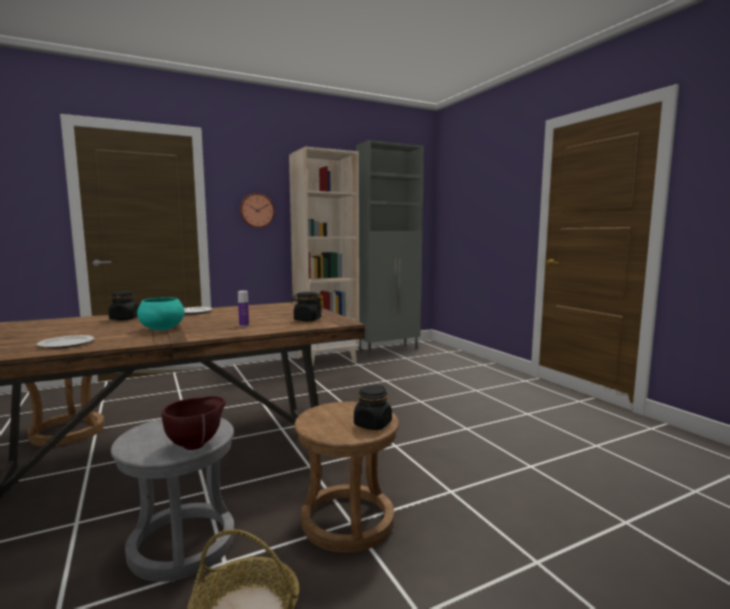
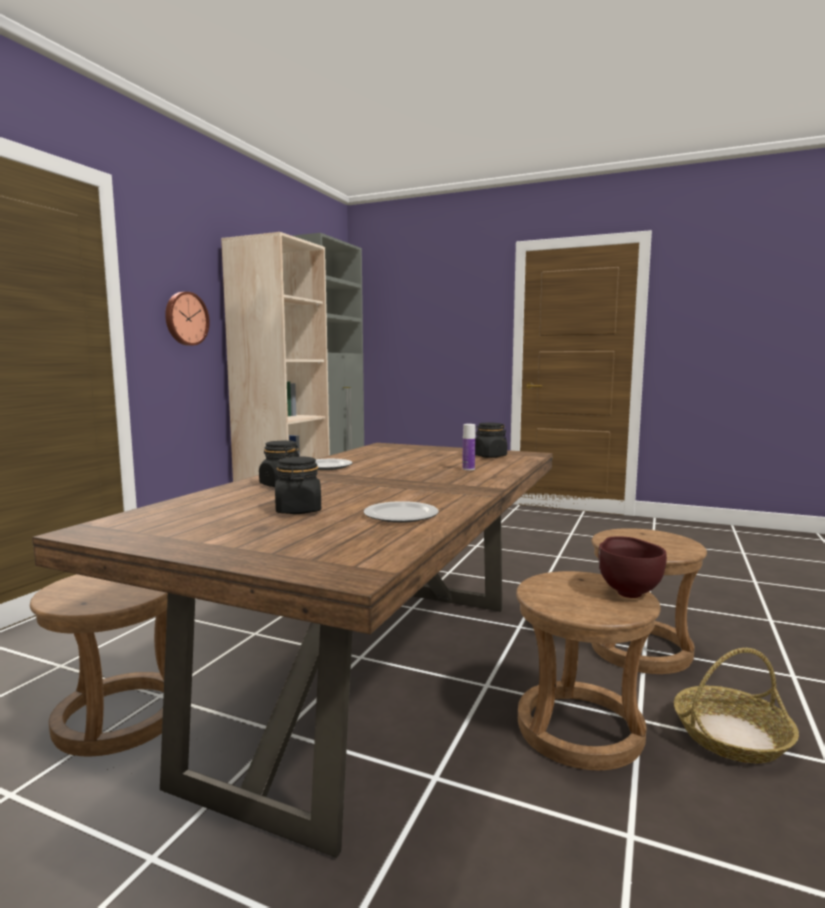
camera: 40 degrees left, 0 degrees up
(162, 329) = (406, 485): turquoise bowl -> none
(182, 545) = (580, 729): grey stool -> brown stool
(372, 424) = (672, 540): black jar -> black jar (298, 510)

